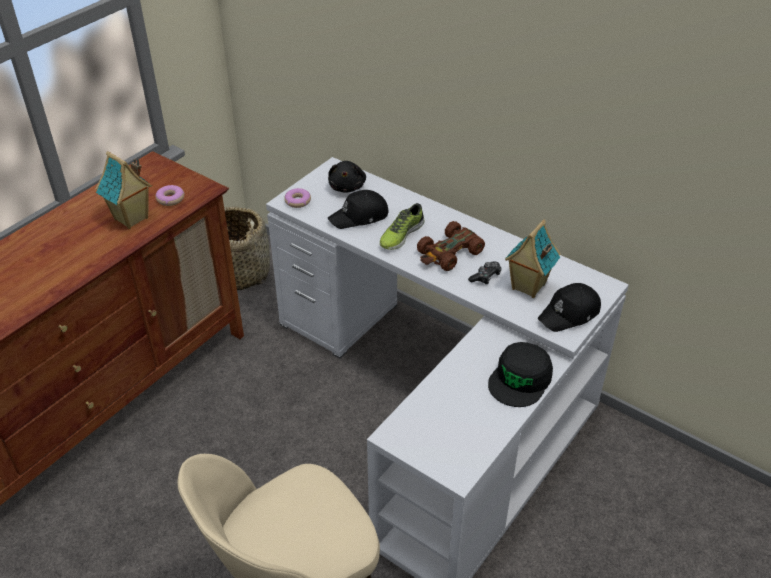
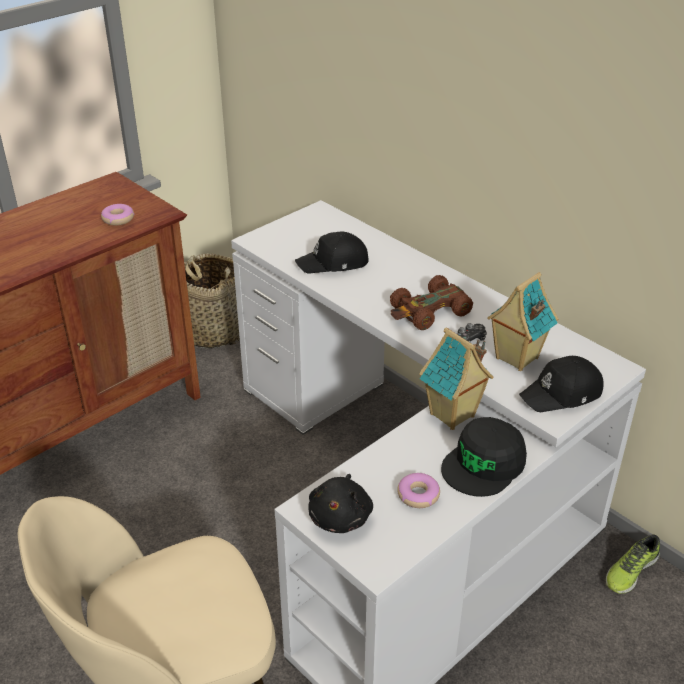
camera: 10 degrees right, 5 degrees down
(131, 219) = (68, 235): toy house -> toy house (452, 416)
(297, 201) = (267, 241): donut -> donut (418, 495)
(347, 187) = (328, 231): black plush toy -> black plush toy (341, 517)
(401, 235) = (376, 286): shoe -> shoe (630, 571)

